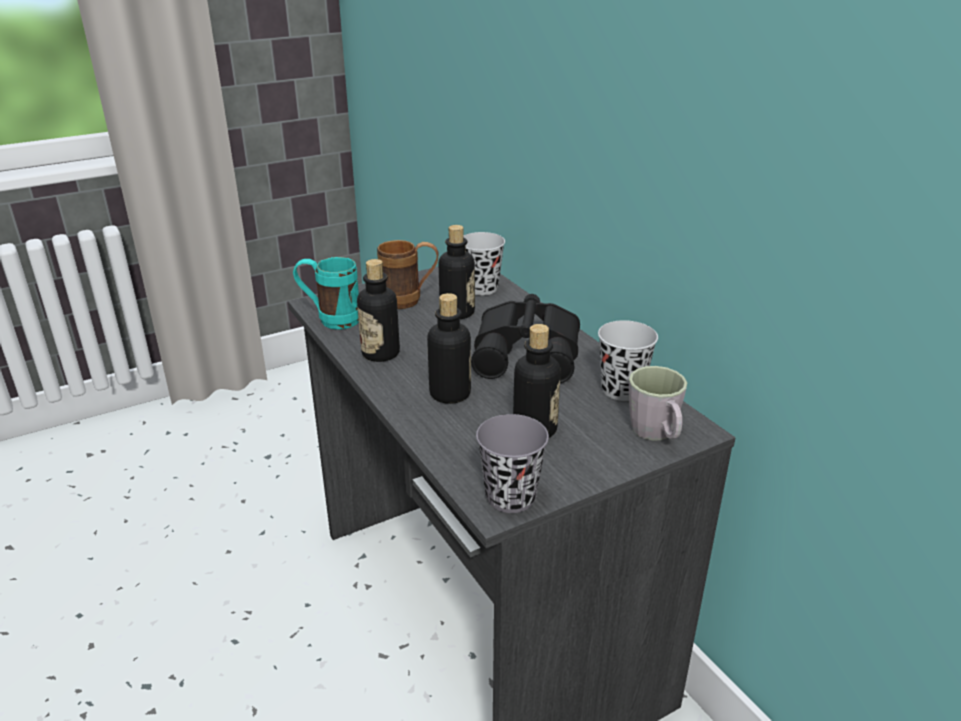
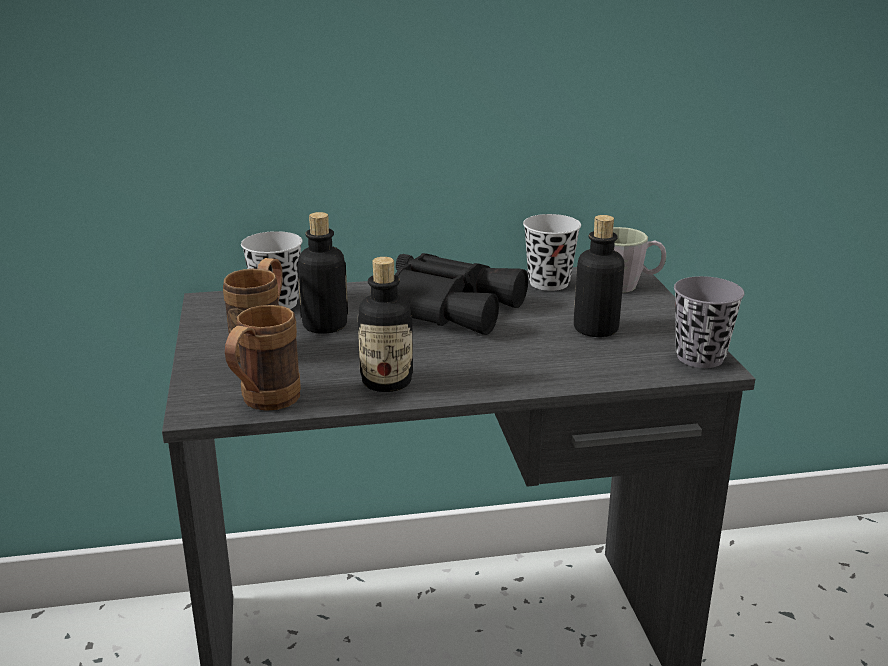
camera: 70 degrees left, 5 degrees down
(330, 320) = (263, 403): turquoise mug -> brown mug
(450, 393) = (507, 356): bottle -> none

